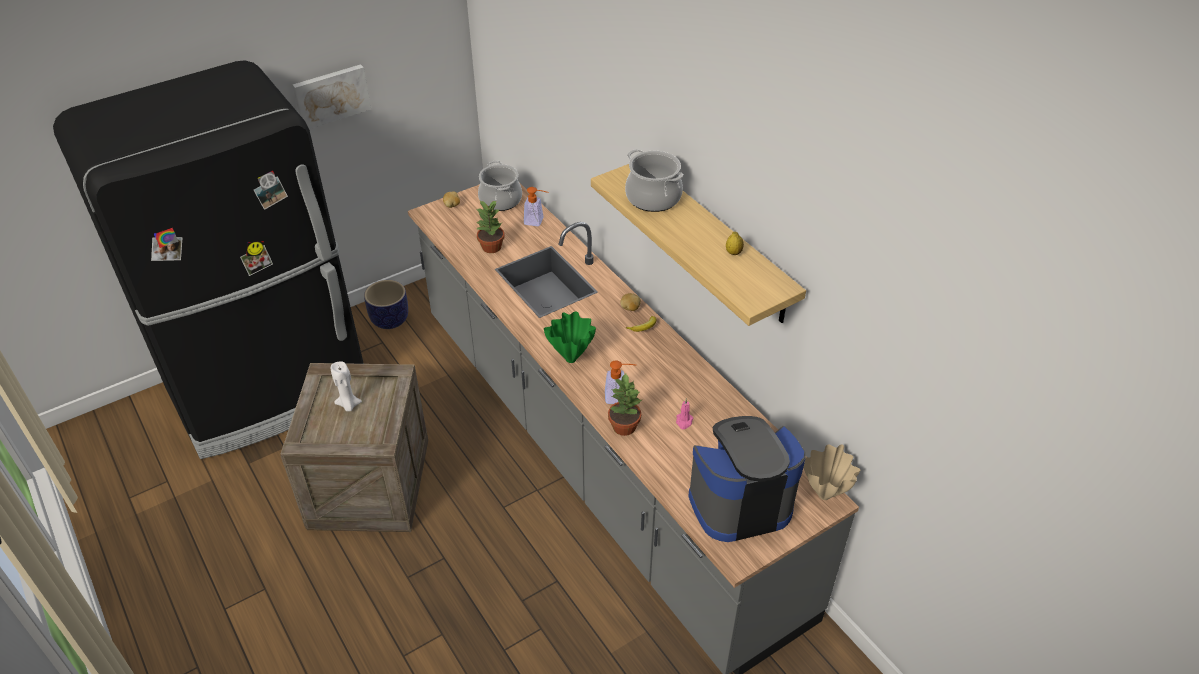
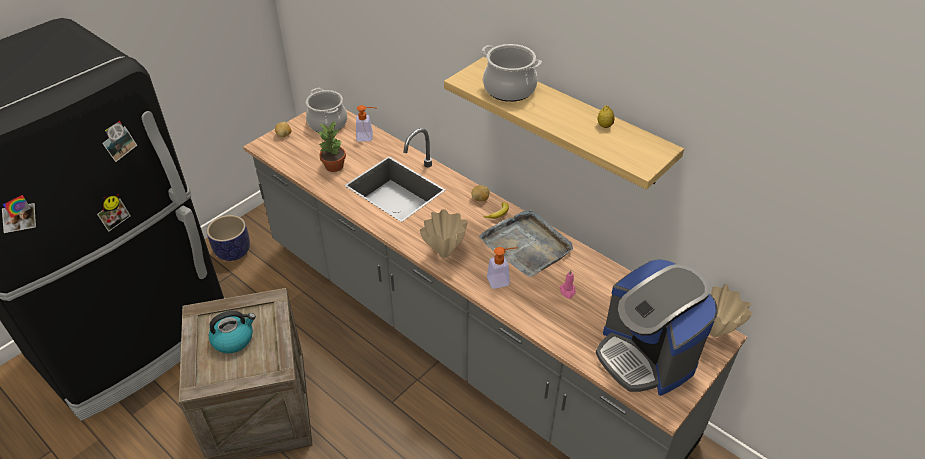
camera: 15 degrees left, 0 degrees up
(331, 95) = (151, 46): picture -> none
(348, 405) = (233, 339): white candle -> kettle
(572, 359) = (445, 254): green vase -> beige vase
(624, 426) = (516, 306): potted plant -> none
(660, 366) = (526, 245): none -> grey tray
(739, 503) = (646, 356): coffee machine -> coffee machine turned 90 degrees counterclockwise

